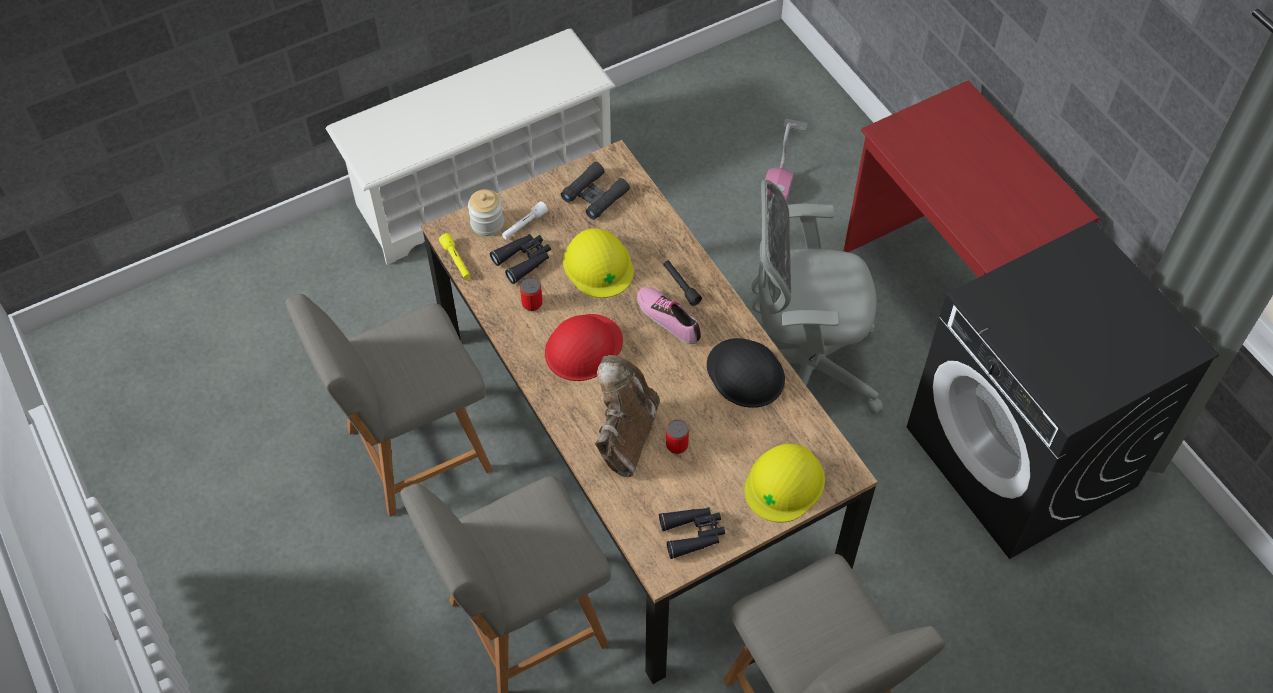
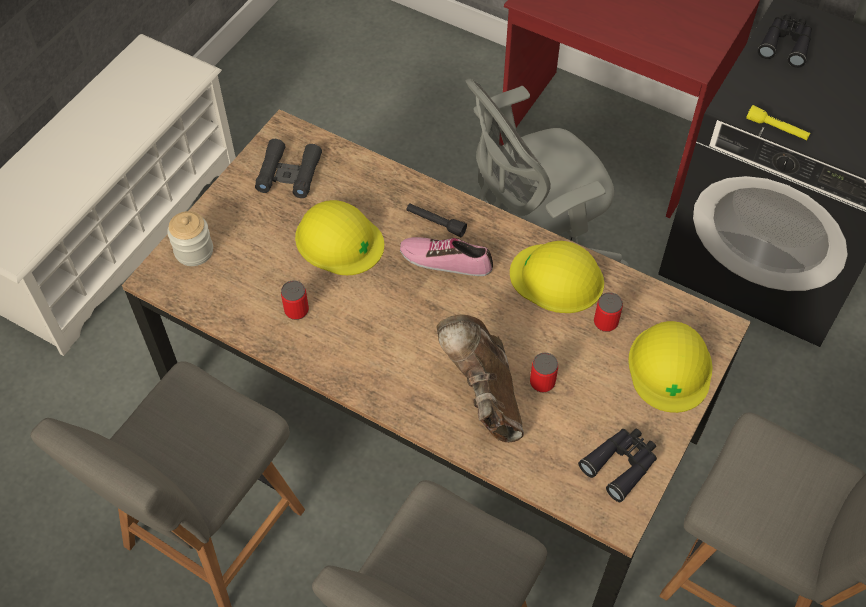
camera: 30 degrees left, 0 degrees up
(456, 260) = (185, 304): yellow flashlight -> yellow flashlight (777, 129)
(524, 225) = (235, 235): white flashlight -> none
(524, 260) = (258, 270): black binoculars -> black binoculars (785, 44)
(583, 347) = (380, 330): red hard hat -> none
(745, 373) = (557, 278): black hard hat -> yellow hard hat
(759, 425) = (605, 322): none -> can
(785, 162) = (395, 89): vacuum cleaner -> none

